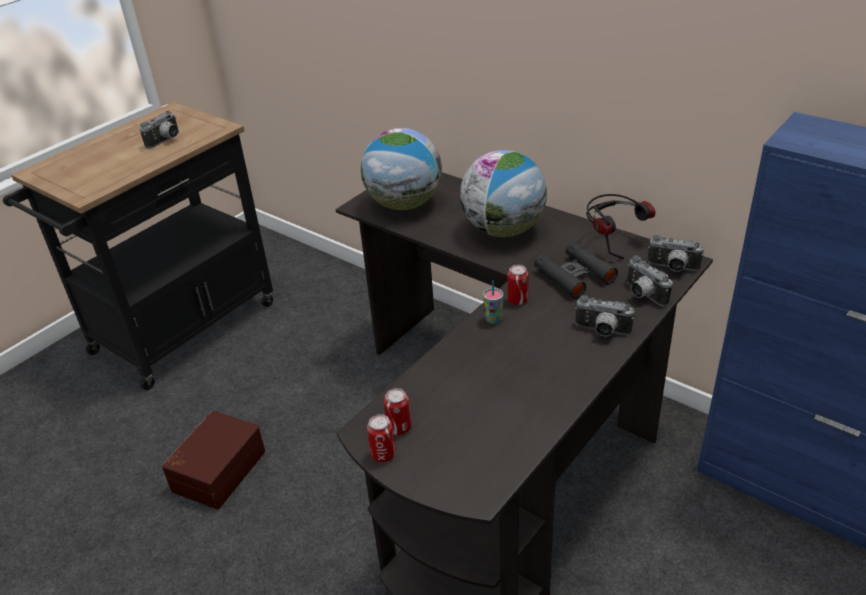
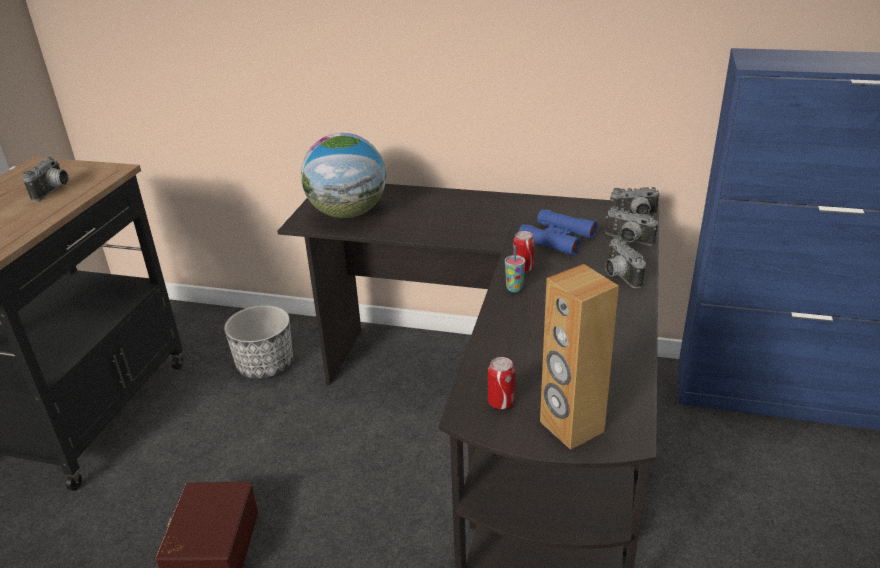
camera: 25 degrees left, 5 degrees down
(336, 322) = (265, 365): none -> planter
(383, 454) = (505, 430): can -> none
(439, 469) = (571, 427): none -> brown speaker
(503, 230) = (462, 216): globe -> none
(574, 276) = (557, 238): black binoculars -> blue binoculars
(601, 332) = (618, 276): camera -> camera turned 75 degrees clockwise
(613, 242) = (568, 207): headphones -> none

